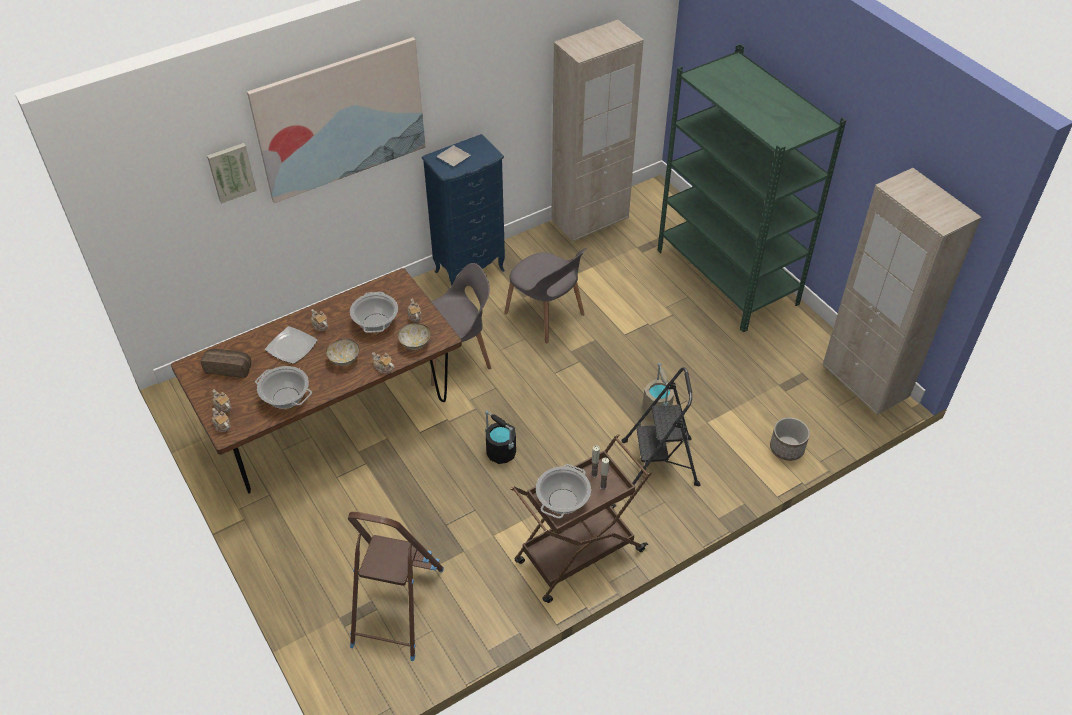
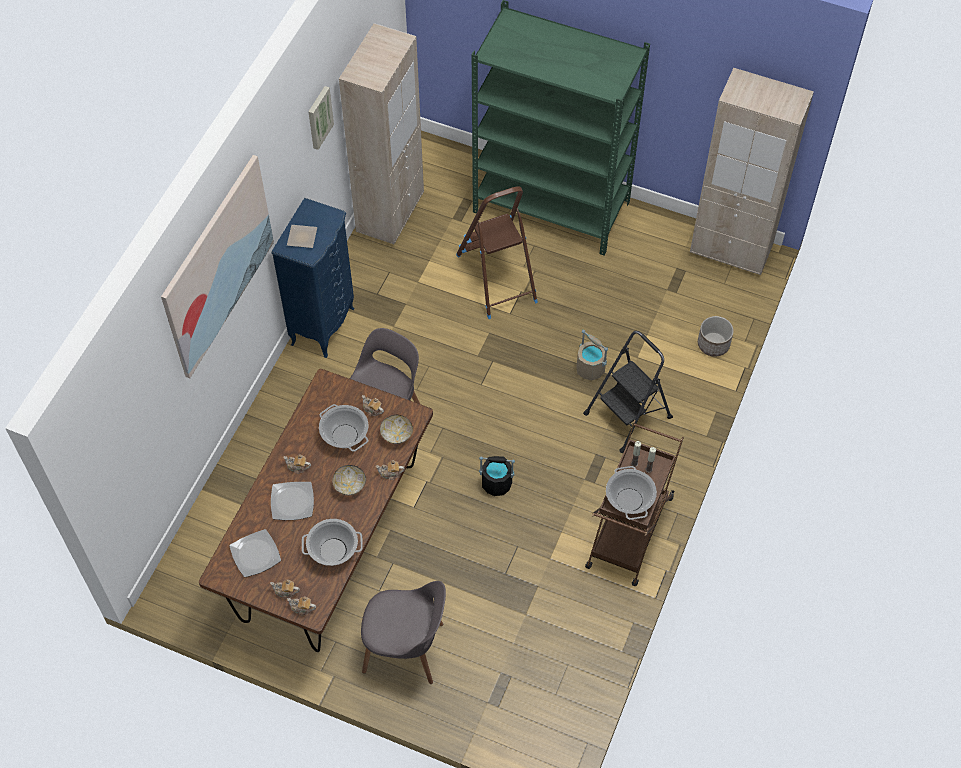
camera: 35 degrees left, 10 degrees up
(229, 368) = (256, 554): bread -> plate
(231, 172) = (158, 375): picture -> picture (319, 117)
(398, 605) = (525, 662): brown step ladder -> brown step ladder (496, 277)
(545, 315) = (428, 333): grey chair -> grey chair (406, 649)

